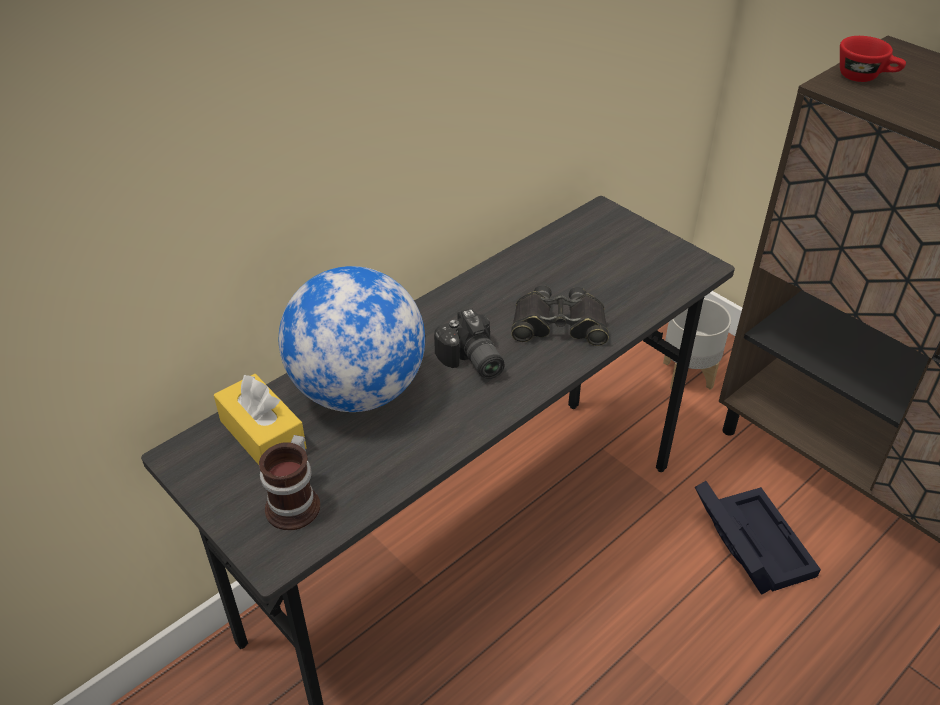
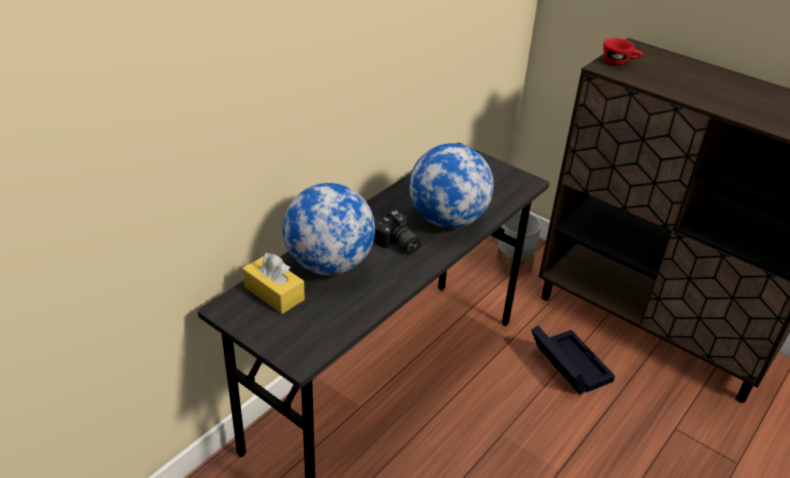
camera: 10 degrees left, 5 degrees down
(297, 503) = (307, 330): mug -> none
(559, 324) = (447, 220): black binoculars -> globe

